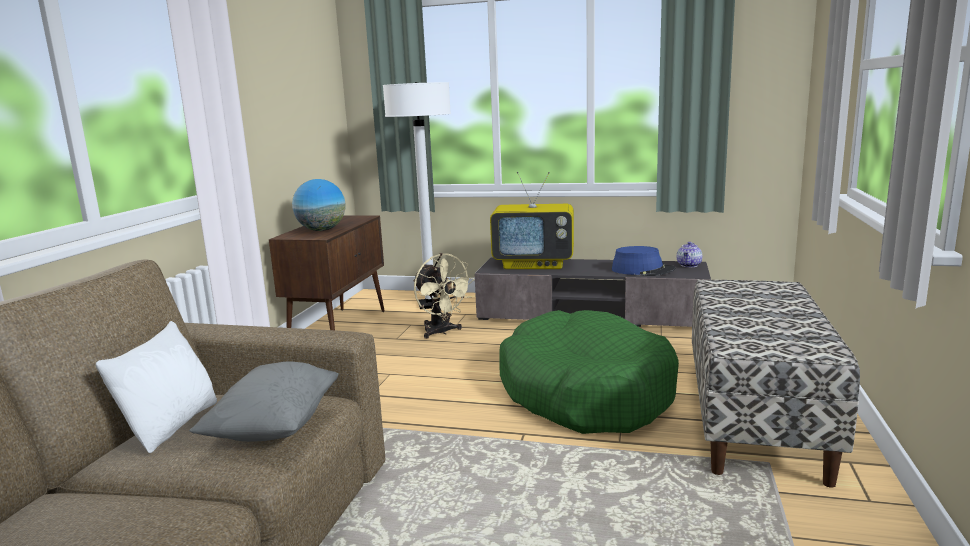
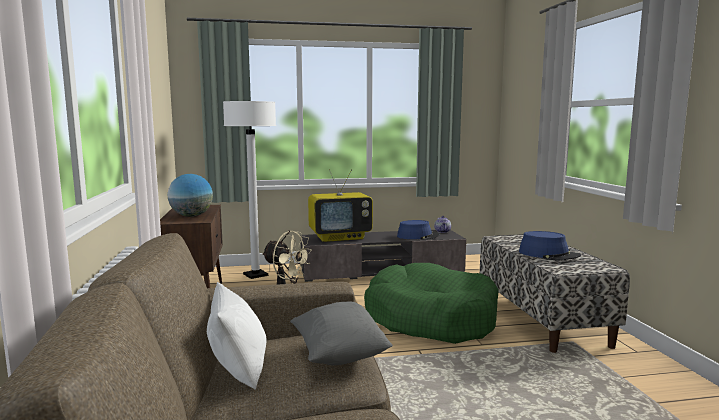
camera: 25 degrees left, 5 degrees down
(756, 319) = (549, 254): none -> blue hat

